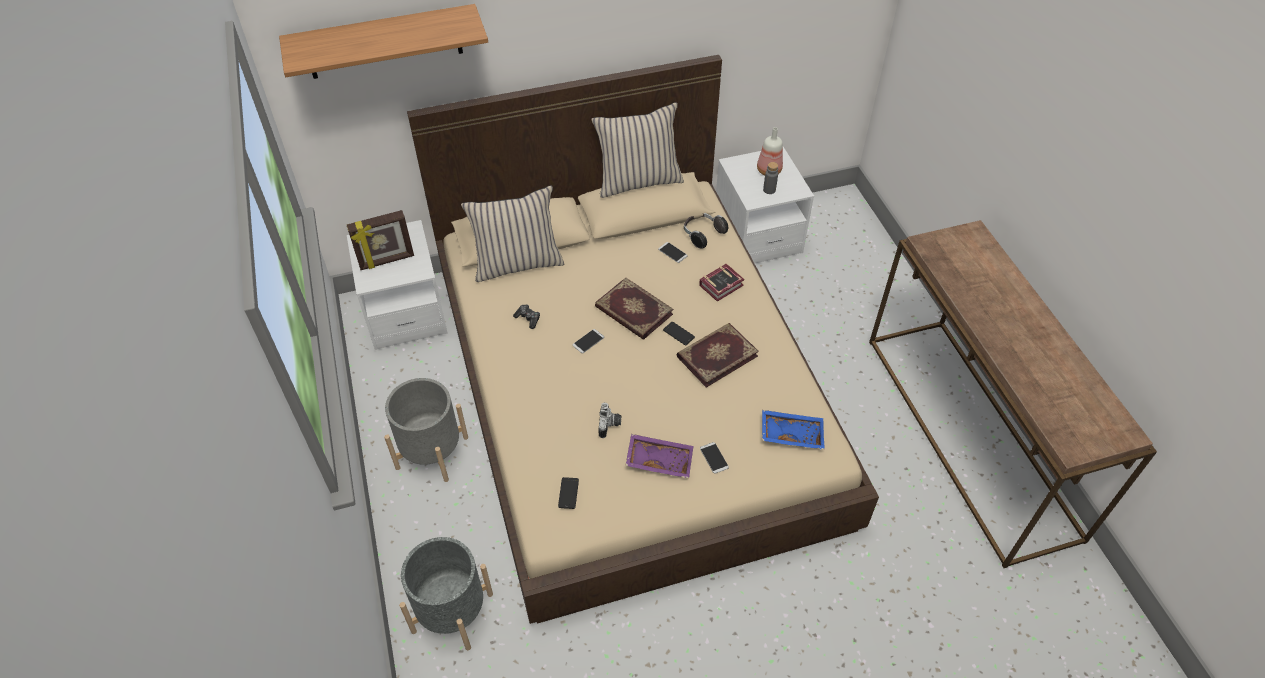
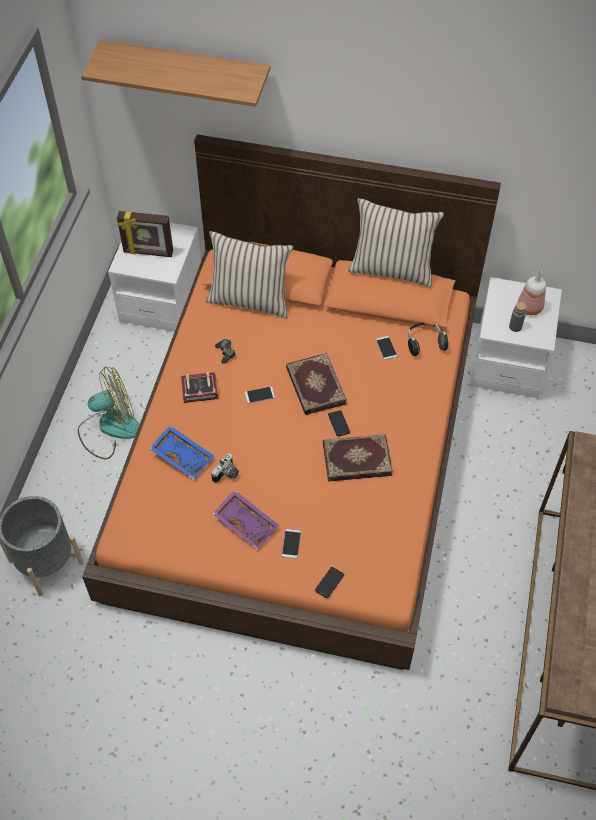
camera: 30 degrees right, 5 degrees up
(432, 452) = (109, 428): grey planter -> fan
(568, 493) = (158, 513): phone -> phone (329, 582)
(632, 389) = (299, 452): beige bed -> orange bed
(723, 285) = (409, 398): book -> book (201, 390)
(791, 433) = (370, 556): blue tray -> blue tray (183, 456)

